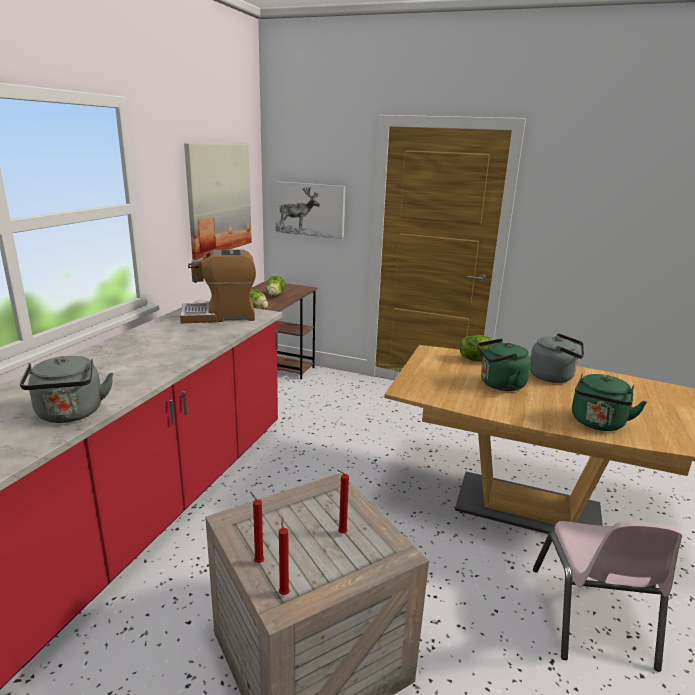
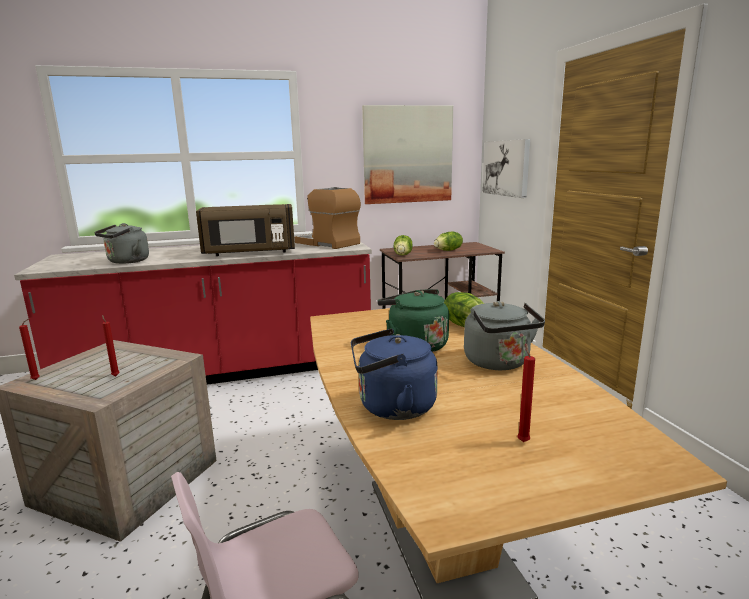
camera: 55 degrees right, 5 degrees down
(183, 349) = (249, 252): none -> brown microwave
(258, 562) = (69, 364): red candle -> red candle (522, 440)
(597, 424) = (392, 407): green kettle -> blue kettle

